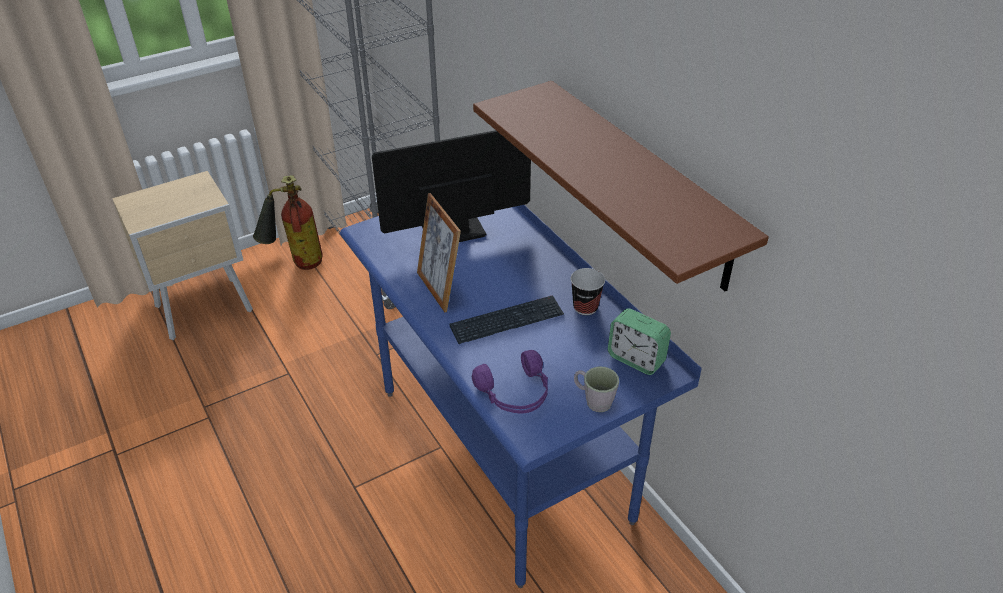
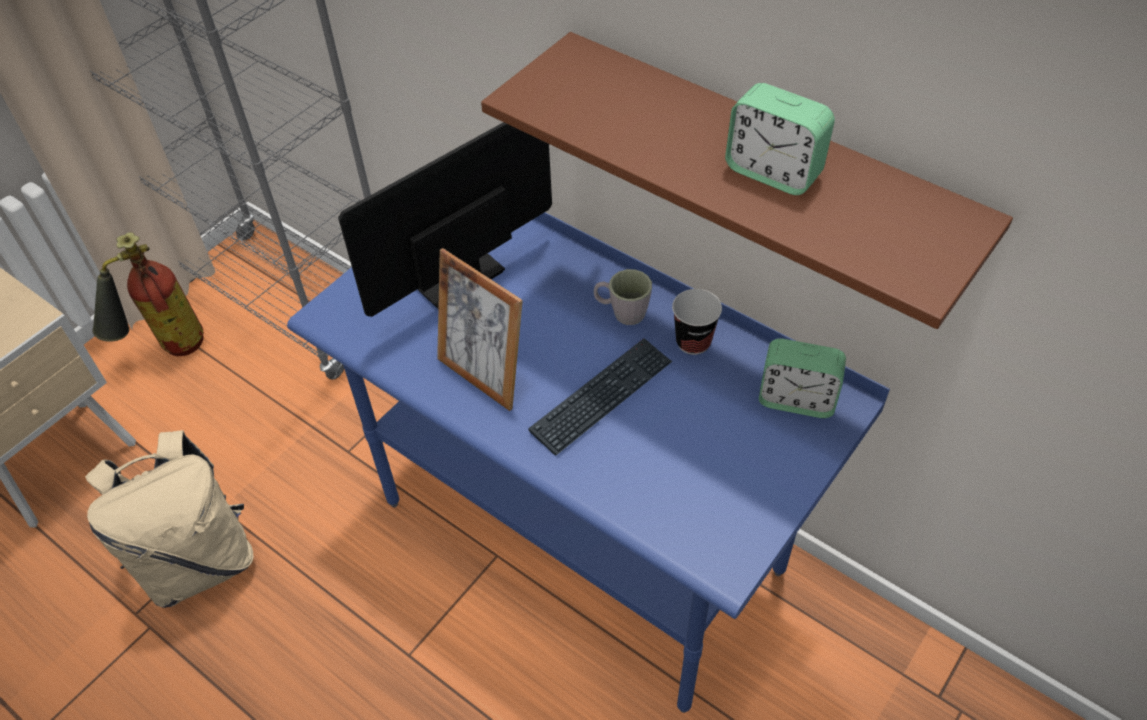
camera: 20 degrees left, 10 degrees up
(255, 389) = (199, 561): none -> beige backpack
(516, 394) = (671, 506): purple headphones -> none
(593, 400) = (775, 480): grey mug -> grey mug (622, 312)
(625, 176) = (773, 172): none -> alarm clock

